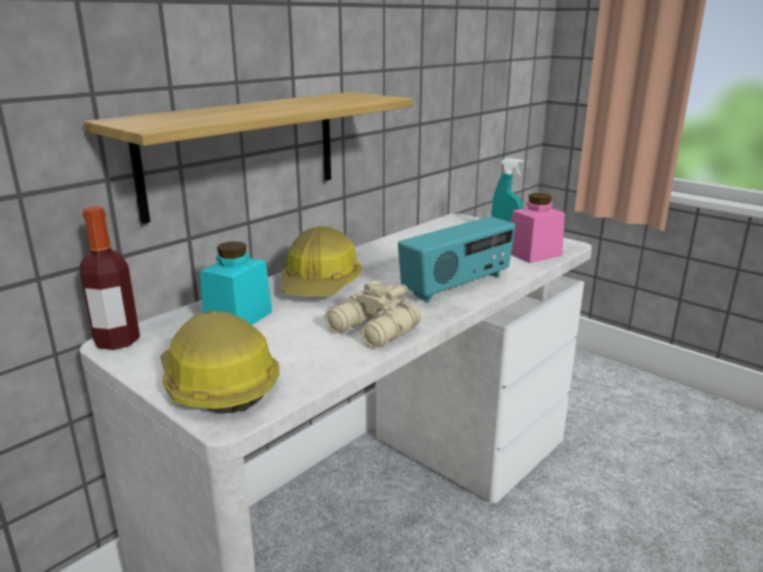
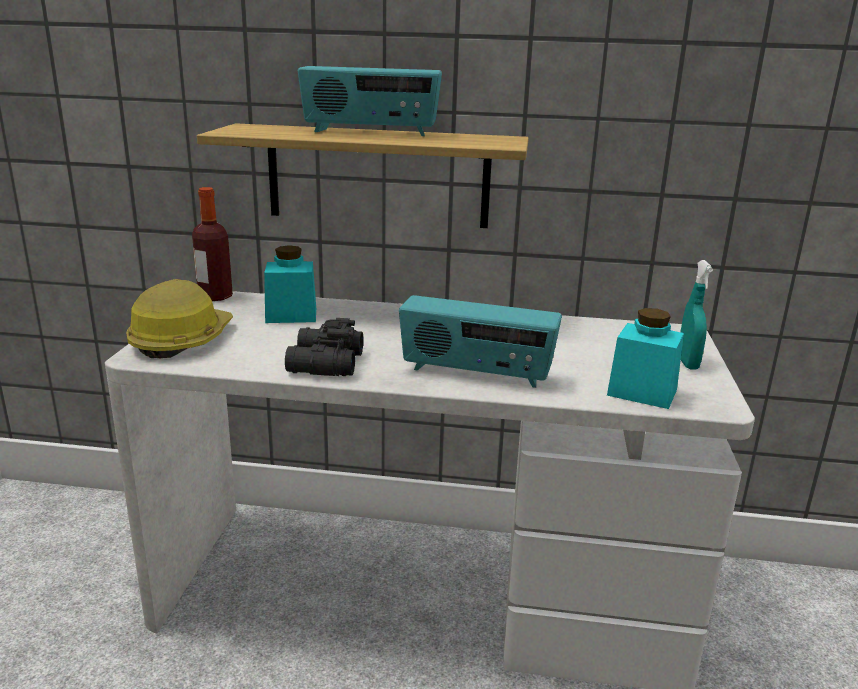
camera: 55 degrees right, 0 degrees up
(258, 105) = (370, 132): none -> radio
(320, 285) = (392, 322): hard hat -> none
(373, 331) = (323, 364): beige binoculars -> black binoculars
(534, 254) = (642, 392): pink jar -> turquoise jar

